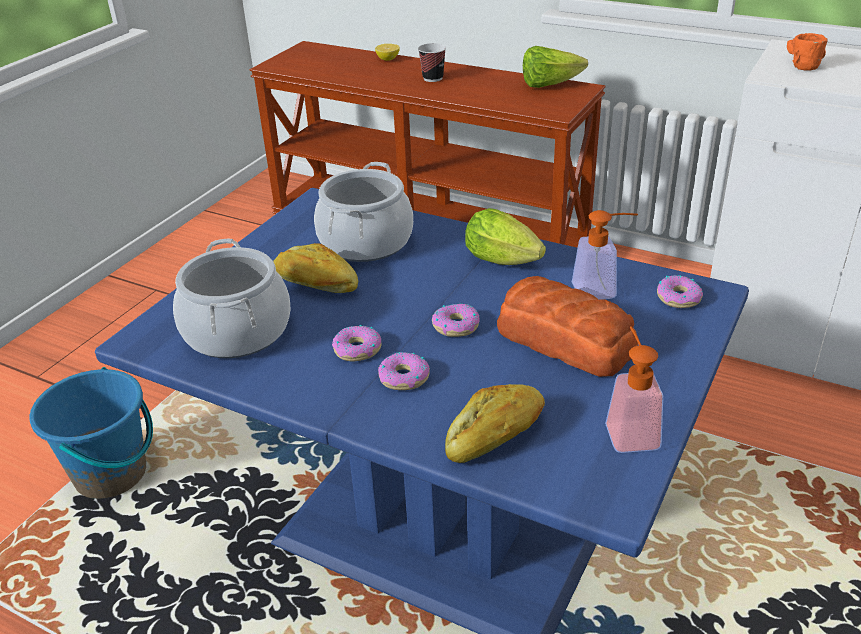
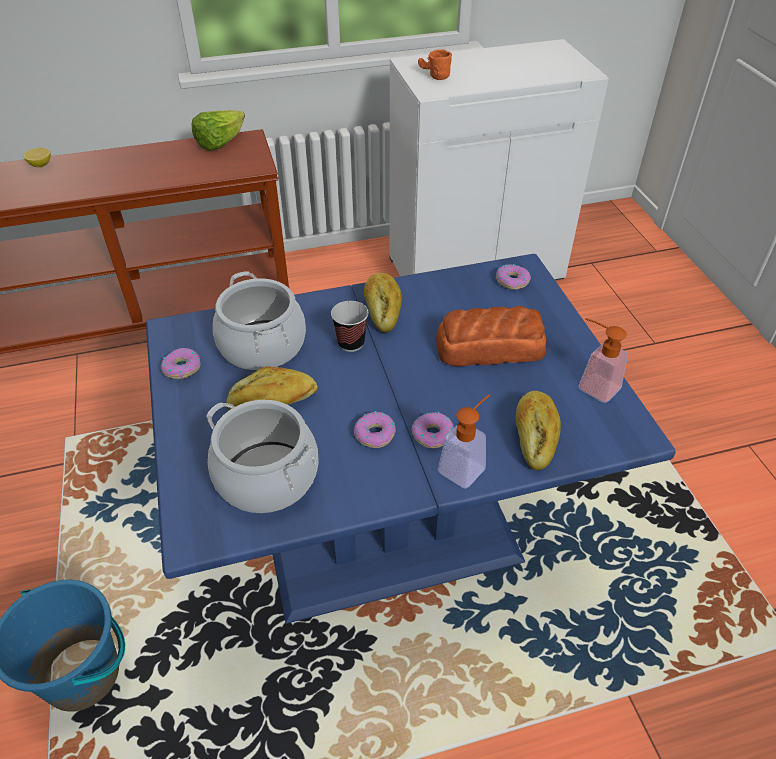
camera: 45 degrees left, 10 degrees up
(433, 78) = (112, 170): cup -> cup (351, 343)
(456, 326) = (414, 376): donut -> donut (182, 368)
(506, 262) = (383, 309): lettuce -> bread
(602, 290) = (465, 299): soap dispenser -> soap dispenser (466, 465)

